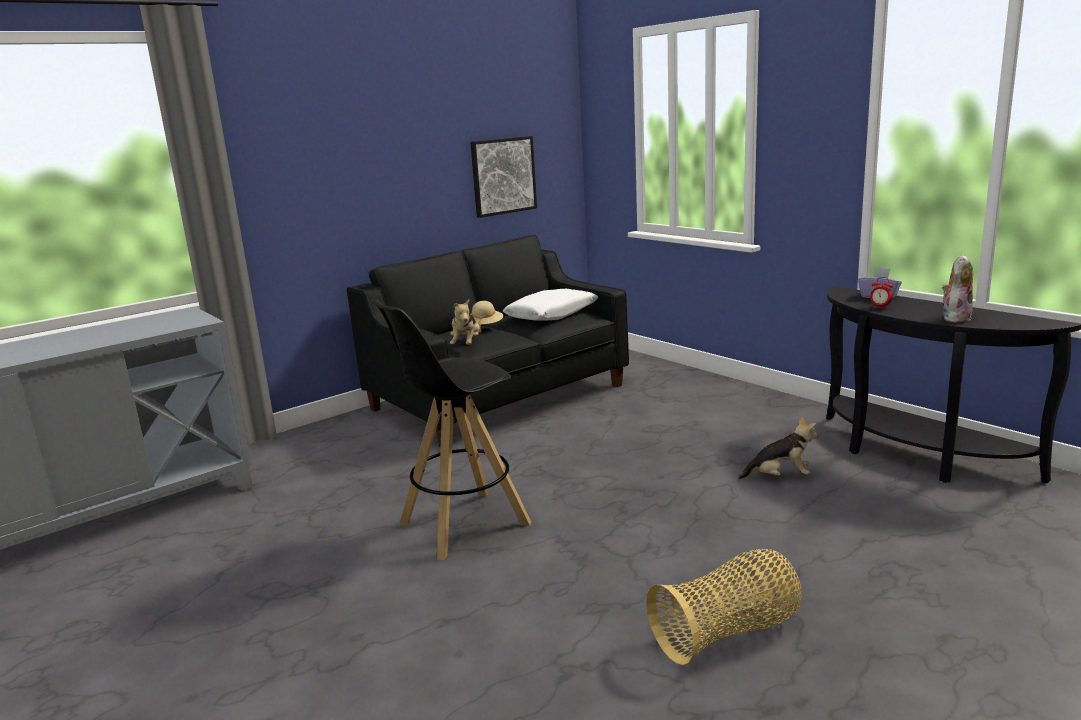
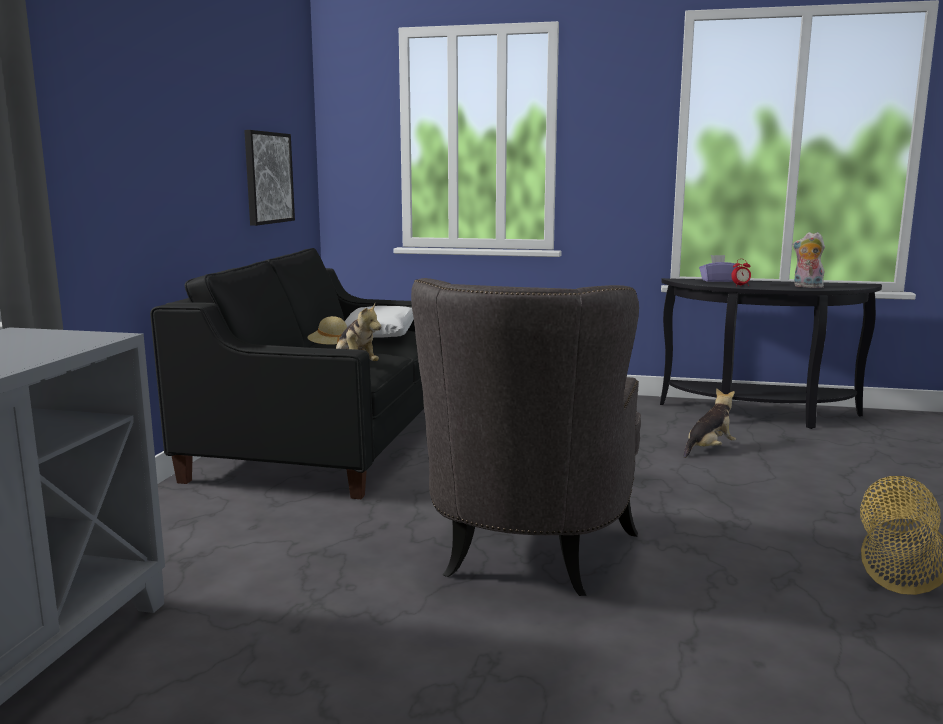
camera: 40 degrees left, 5 degrees down
(462, 524) = (526, 557): black stool -> grey armchair
(955, 318) = (806, 287): plush toy -> plush toy turned 60 degrees counterclockwise

